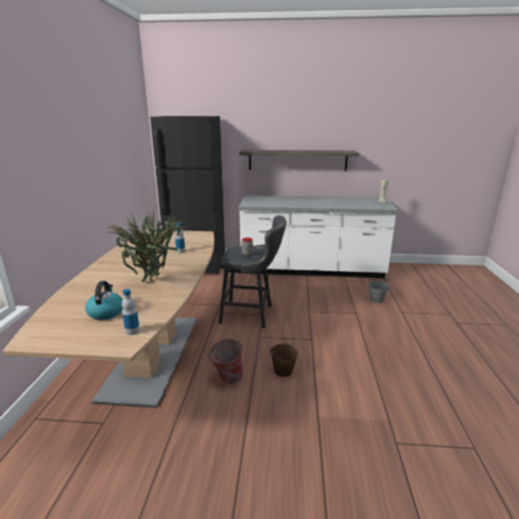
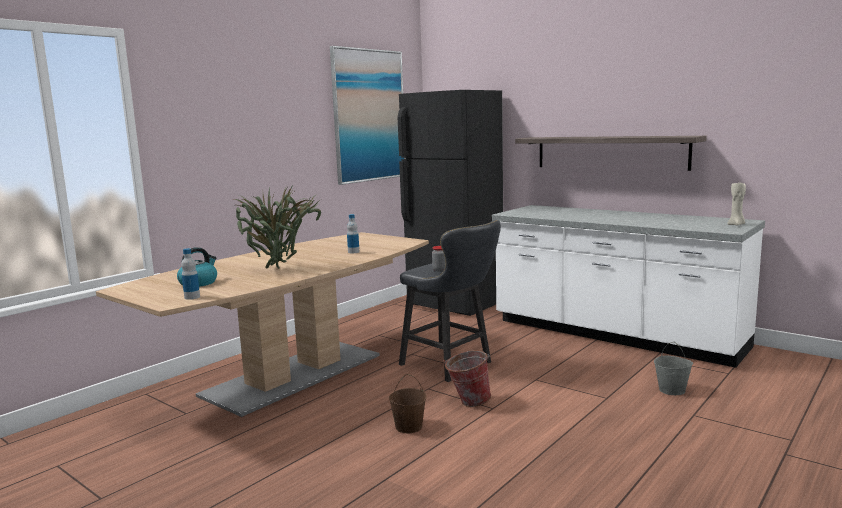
camera: 35 degrees right, 10 degrees down
(126, 134) = (369, 115): none -> picture
(226, 378) = (336, 415): bucket -> bucket (468, 402)

